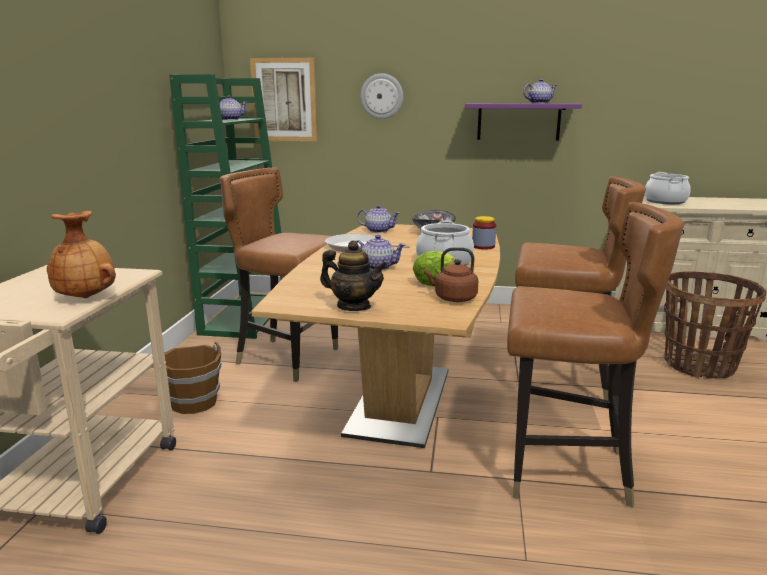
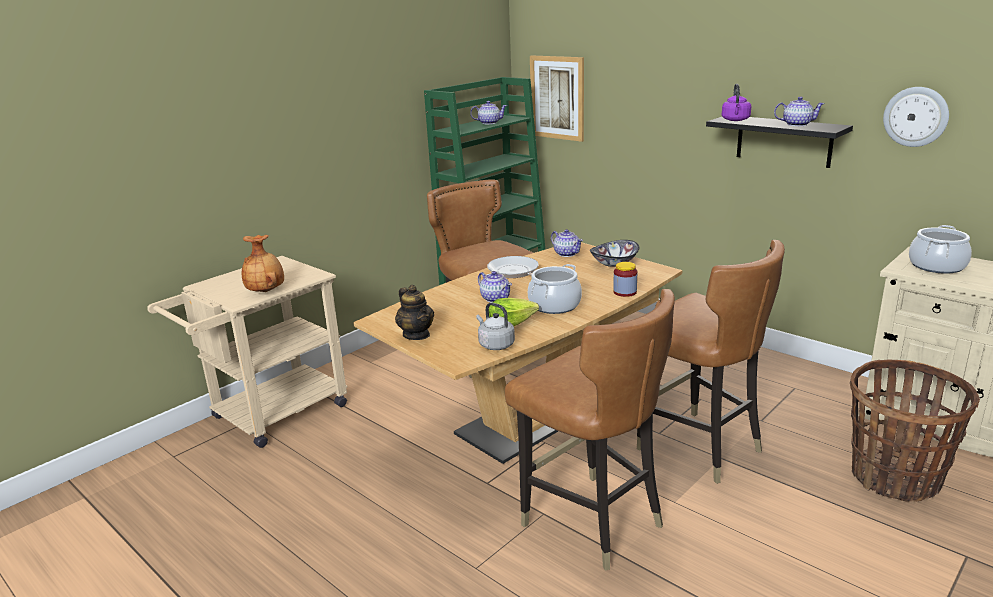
camera: 35 degrees right, 5 degrees up
(193, 402) = (386, 374): brown bucket -> none
(382, 96) = (643, 100): wall clock -> wall clock (916, 116)
(453, 298) = (495, 345): brown kettle -> grey kettle
(485, 103) = (735, 120): none -> purple kettle
(518, 121) = (784, 141): purple shelf -> black shelf

